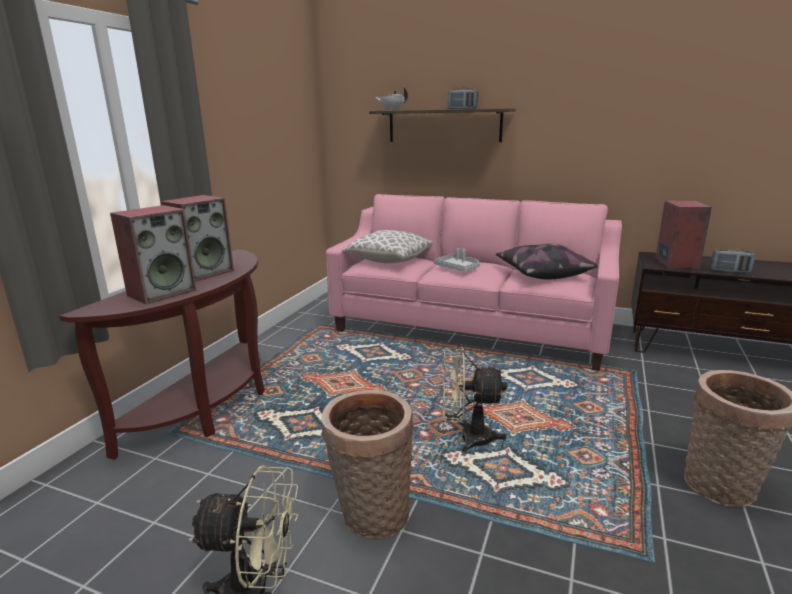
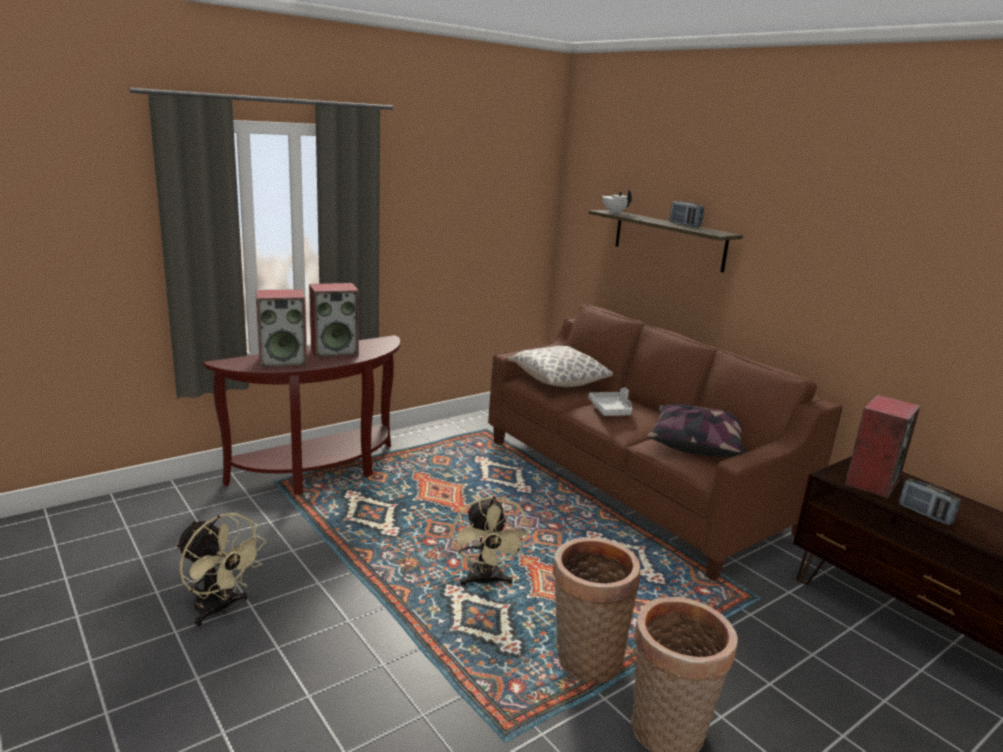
camera: 30 degrees right, 0 degrees up
(371, 515) = (339, 600): basket -> basket (585, 659)
(467, 438) = (485, 581): beige fan -> beige fan turned 135 degrees counterclockwise
(470, 328) = (633, 485): pink sofa -> brown sofa

